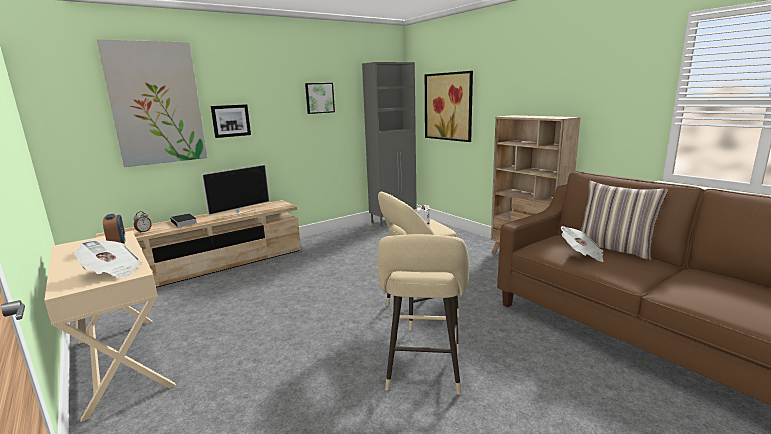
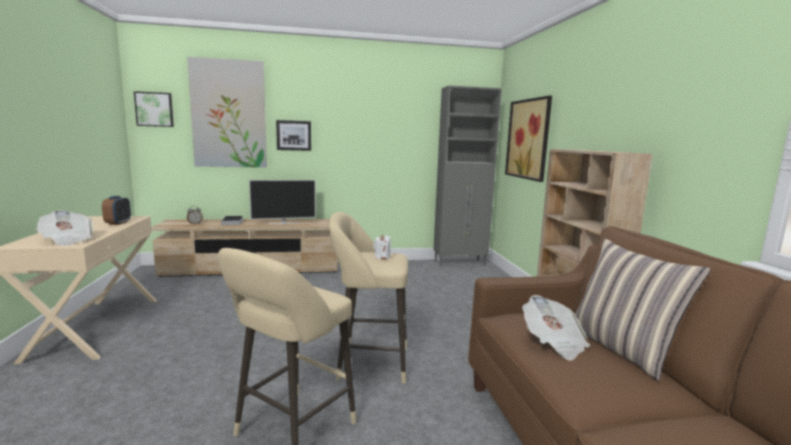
camera: 25 degrees right, 5 degrees down
(319, 98) = (388, 121): picture -> picture (154, 109)

